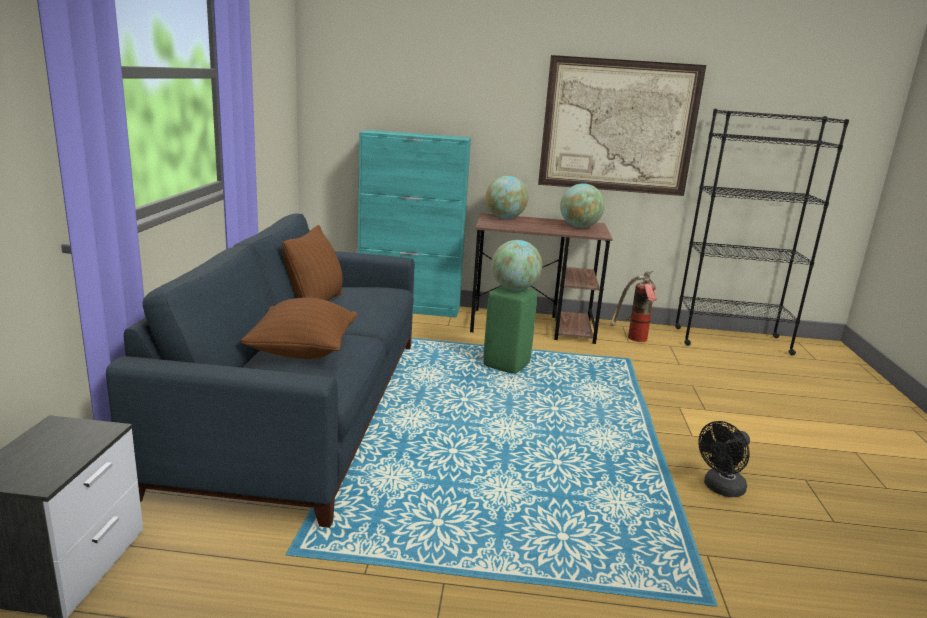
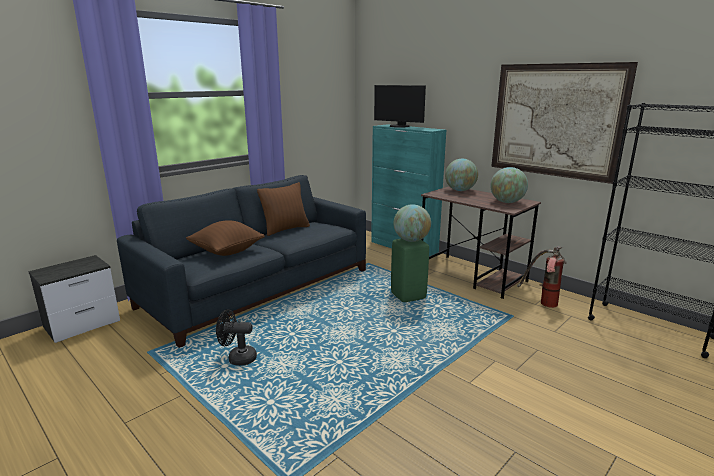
camera: 40 degrees right, 0 degrees up
(399, 133) = (399, 126): none -> monitor
(720, 489) = (425, 424): black fan -> black fan (237, 358)

